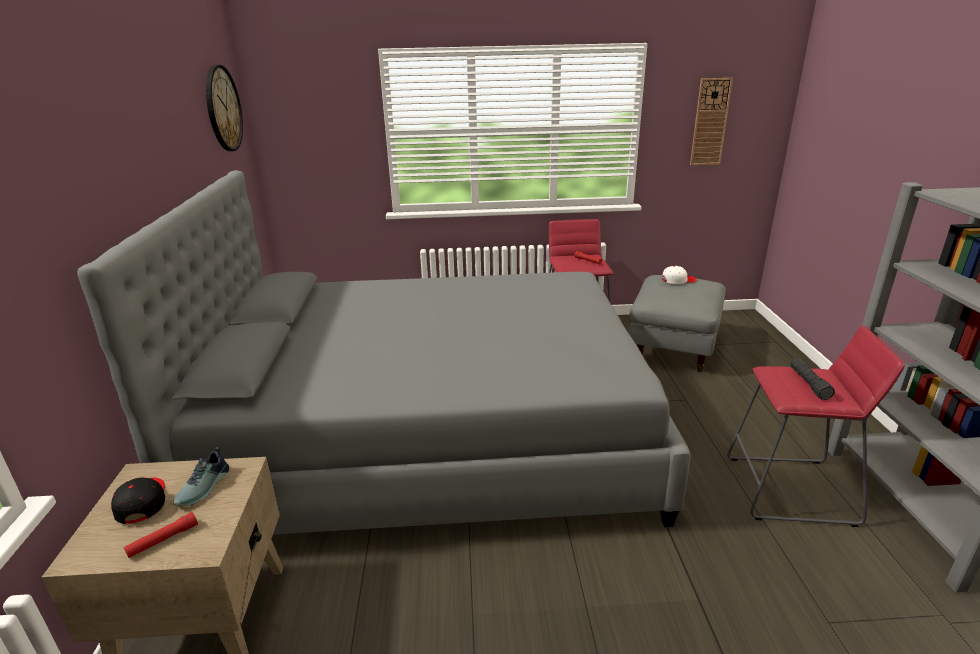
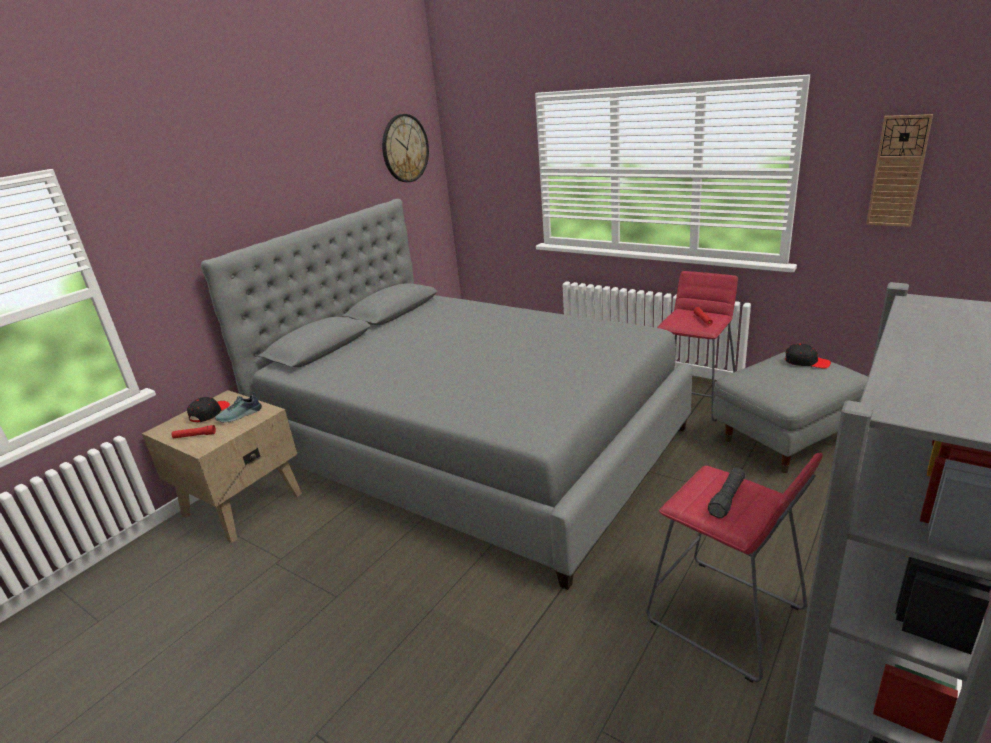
camera: 40 degrees right, 0 degrees up
(678, 280) = (806, 362): white cap -> black cap

